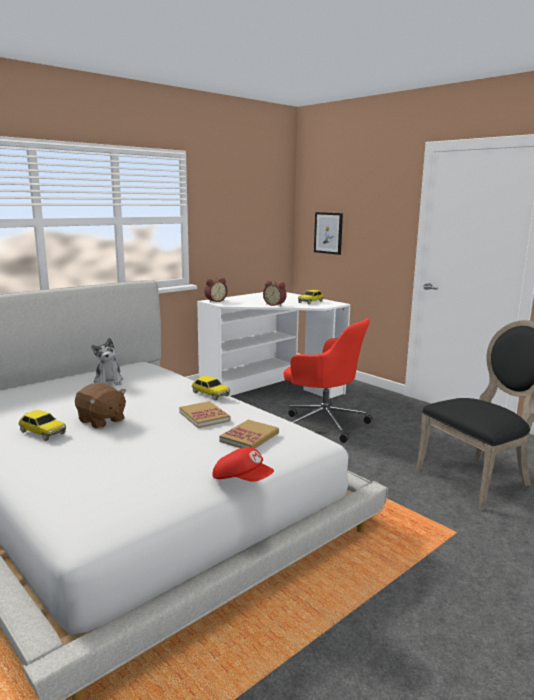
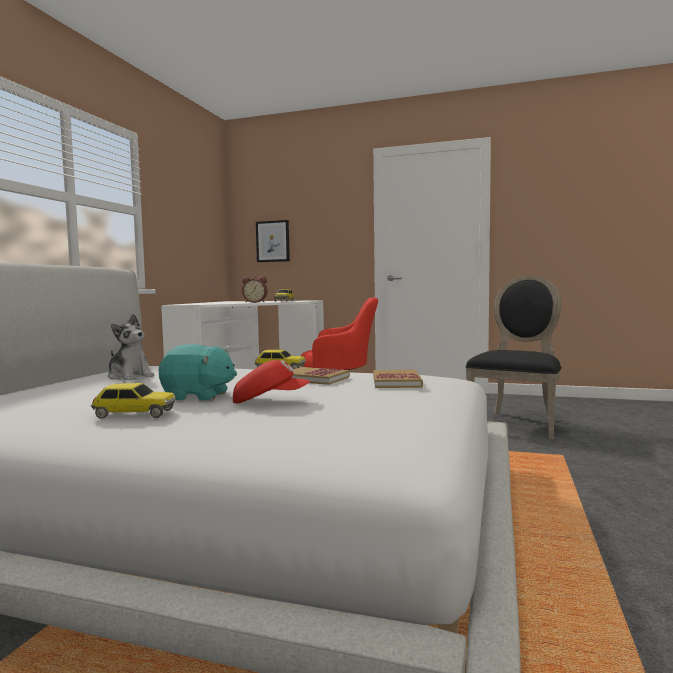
camera: 30 degrees left, 10 degrees down
(101, 421) = (198, 396): brown plush toy -> turquoise plush toy
(215, 301) = (183, 304): alarm clock -> none
(242, 480) = (463, 402): red cap -> red cap (270, 401)

